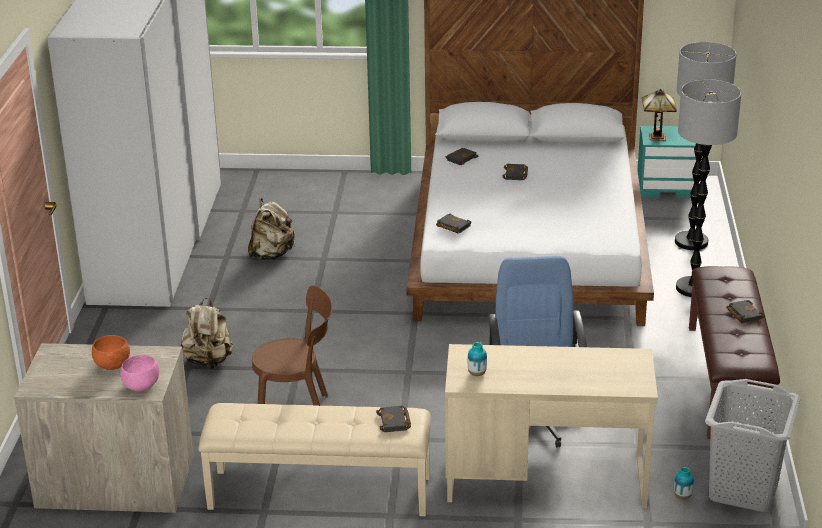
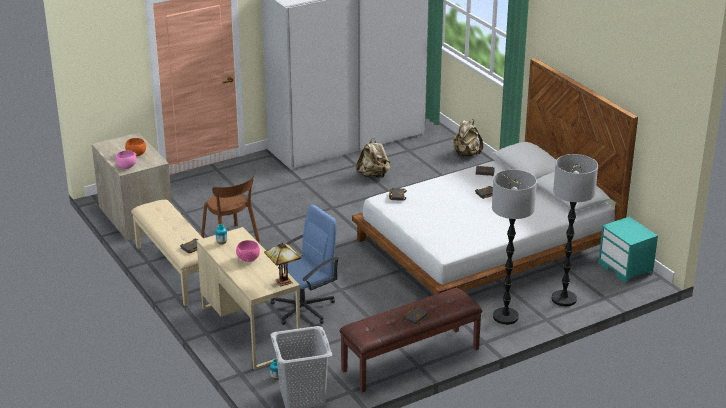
camera: 55 degrees right, 0 degrees up
(209, 361) = (254, 199): beige backpack -> beige backpack (466, 154)
(544, 366) = (248, 259): none -> pink bowl
(656, 137) = (618, 226): table lamp -> table lamp (282, 281)

